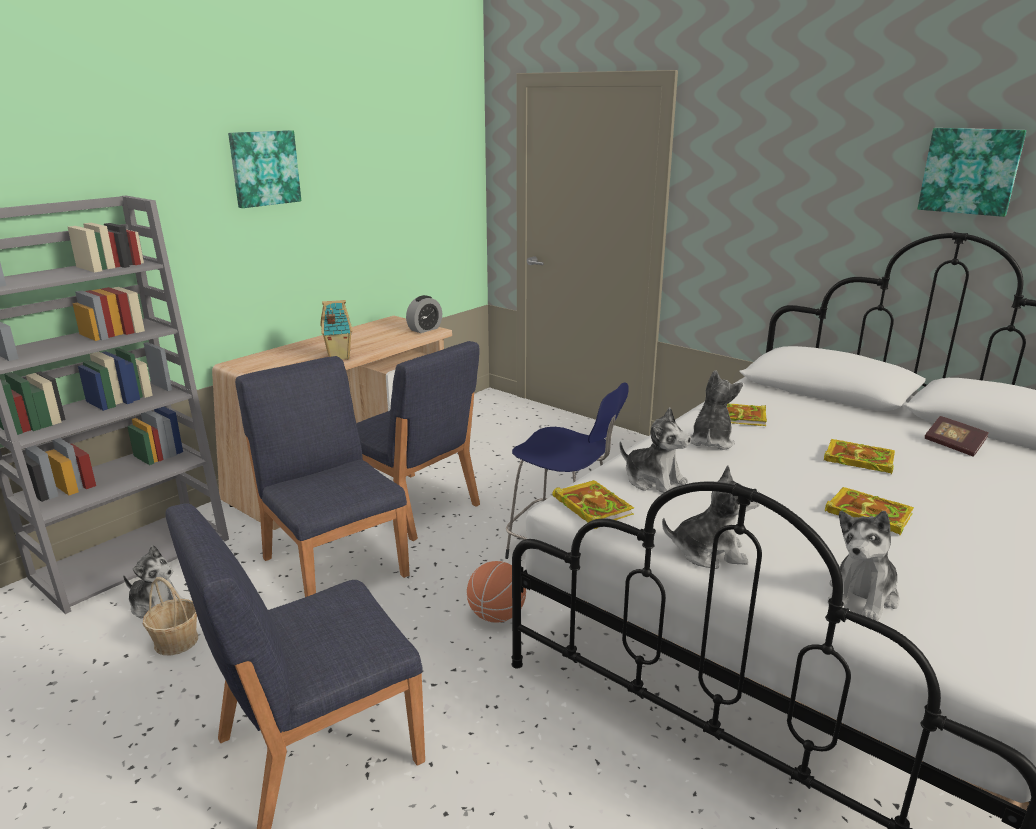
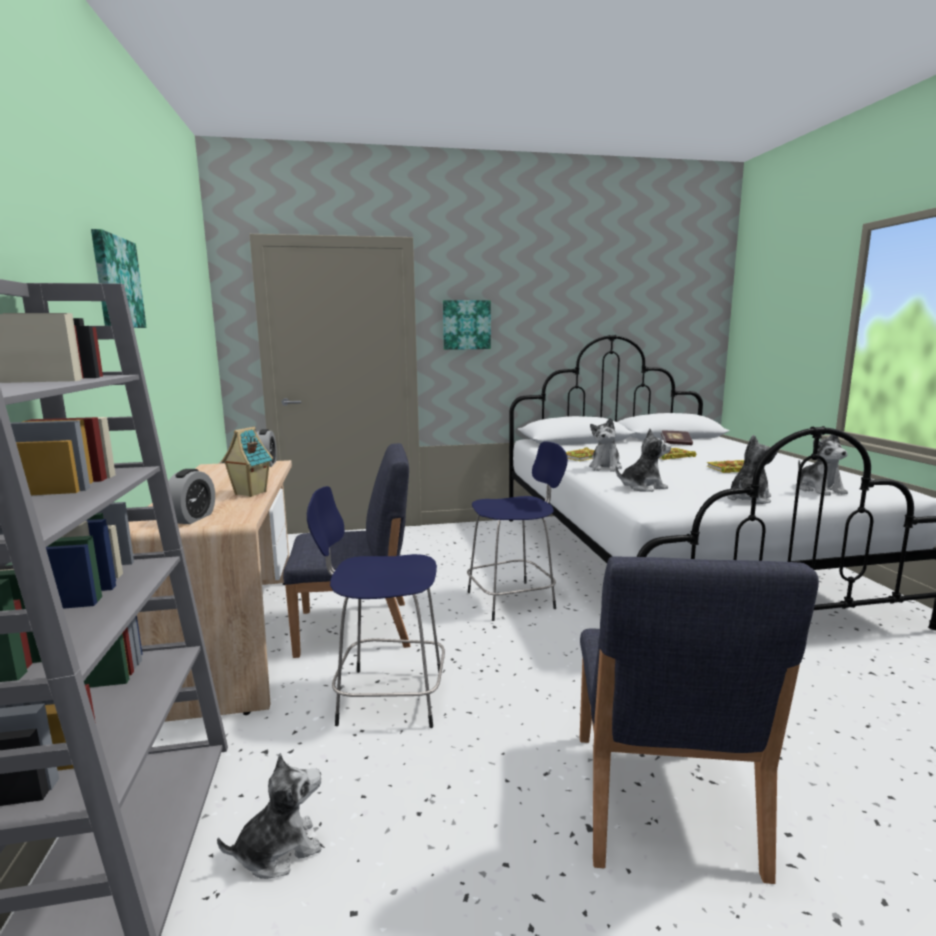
camera: 50 degrees left, 10 degrees down
(176, 641) = (379, 852): basket -> none
(262, 367) = (192, 518): none -> alarm clock
(335, 565) = (387, 697): blue chair -> blue stool
(497, 615) = (560, 650): basketball -> none
(591, 506) = (659, 505): book -> none
(711, 441) = (605, 467): plush toy -> plush toy turned 135 degrees counterclockwise
(970, 171) = (608, 300): picture -> picture (466, 325)

